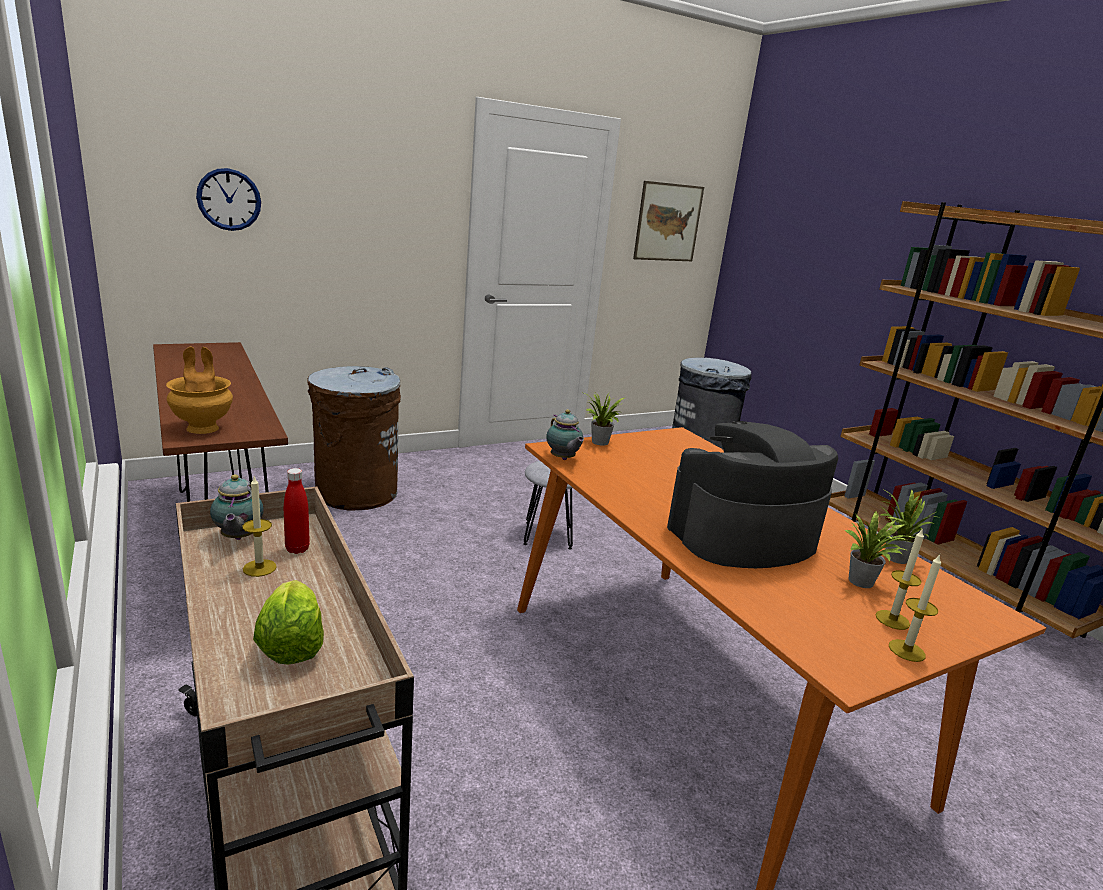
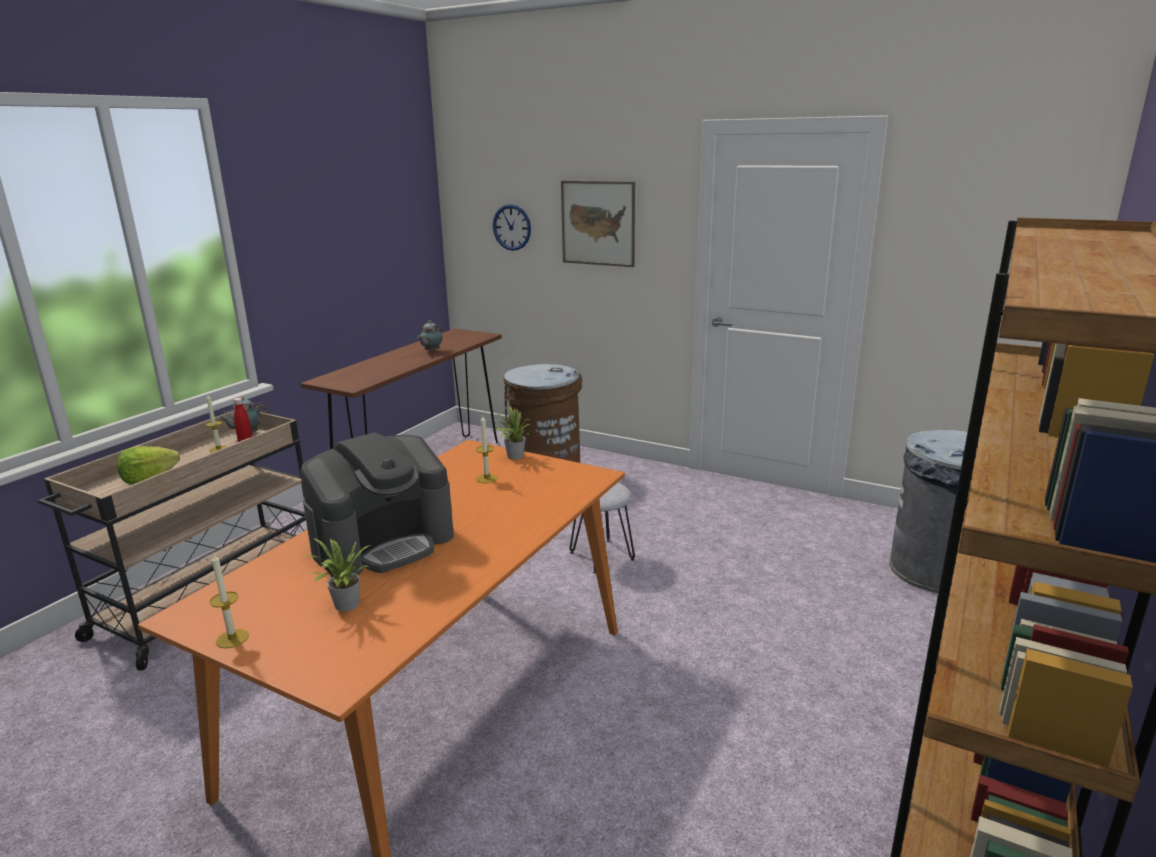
camera: 60 degrees right, 0 degrees up
(203, 428) = (338, 378): brown vase -> none
(563, 459) = (453, 456): teapot -> teapot (431, 351)
(668, 222) = (976, 242): picture -> picture (598, 223)
(741, 536) = (383, 543): coffee machine -> coffee machine turned 105 degrees clockwise
(892, 557) = (421, 614): potted plant -> none
(892, 620) = (283, 627): candle -> candle (486, 478)

